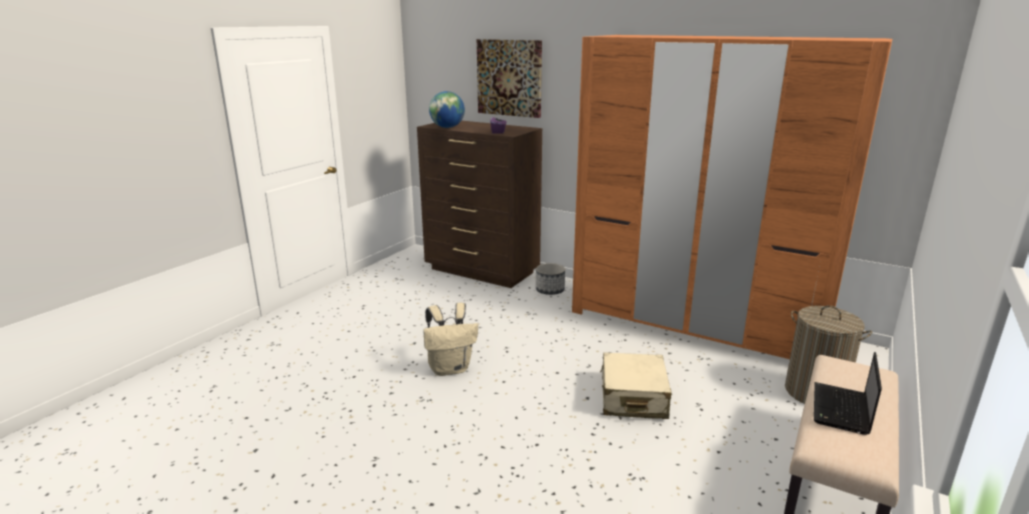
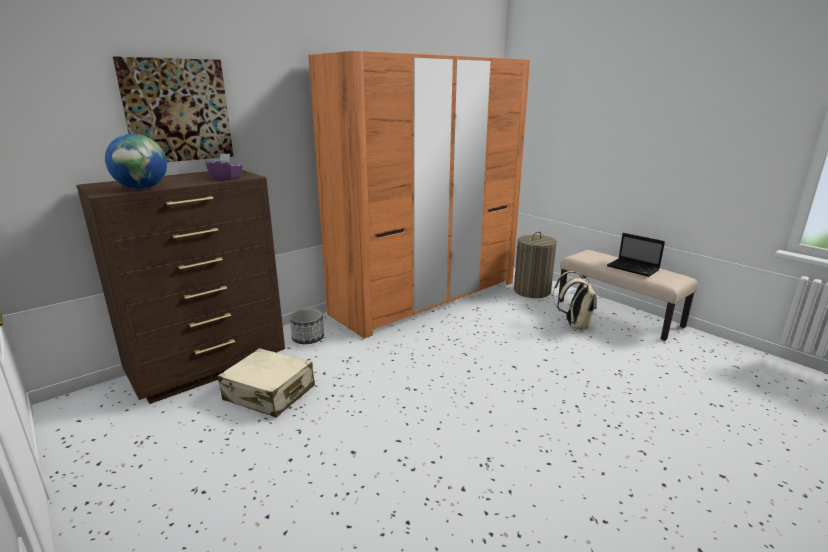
camera: 70 degrees left, 0 degrees up
(450, 368) = (430, 432): beige backpack -> beige backpack (574, 325)
(633, 398) = (520, 347): beige suitcase -> beige suitcase (269, 393)

